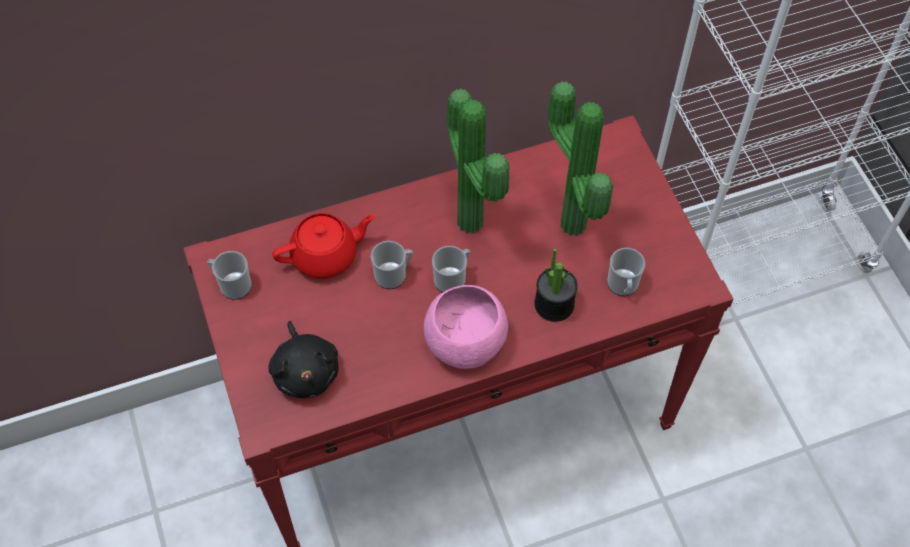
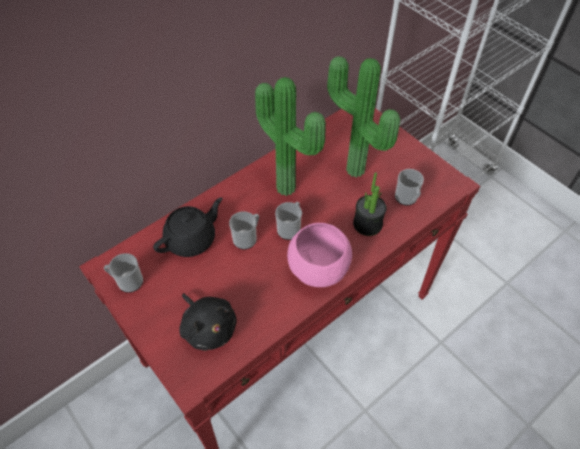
camera: 20 degrees left, 5 degrees down
(326, 255) = (192, 239): red teapot -> black teapot

